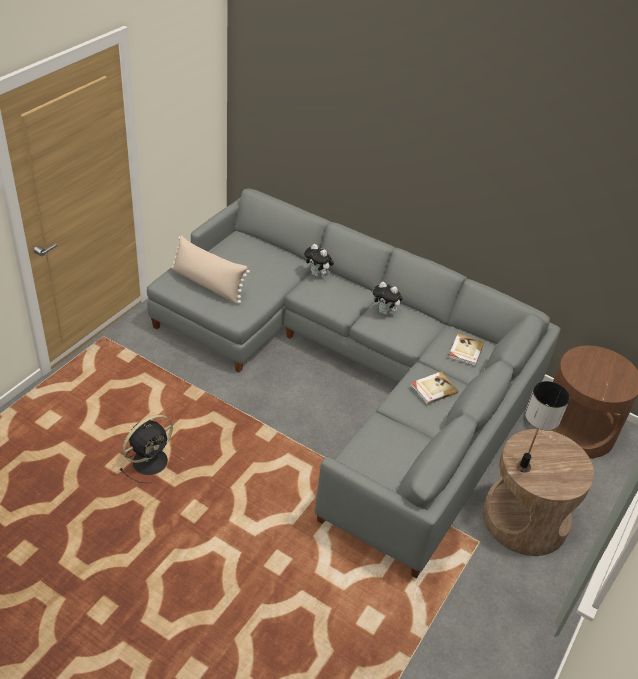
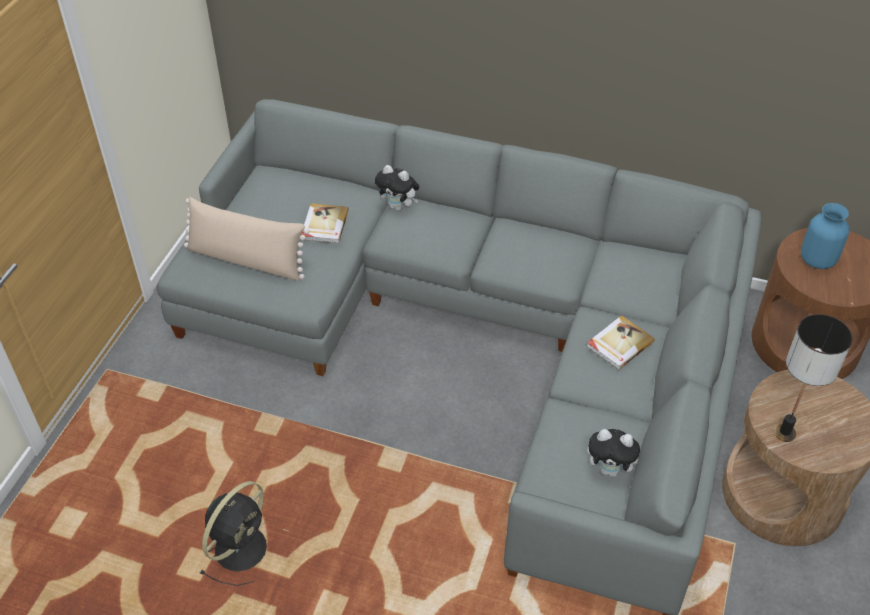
camera: 10 degrees left, 5 degrees up
(385, 312) = (512, 242): plush toy -> plush toy (611, 470)
(465, 351) = (641, 275): book -> book (324, 225)
(589, 366) = (817, 259): none -> blue vase

